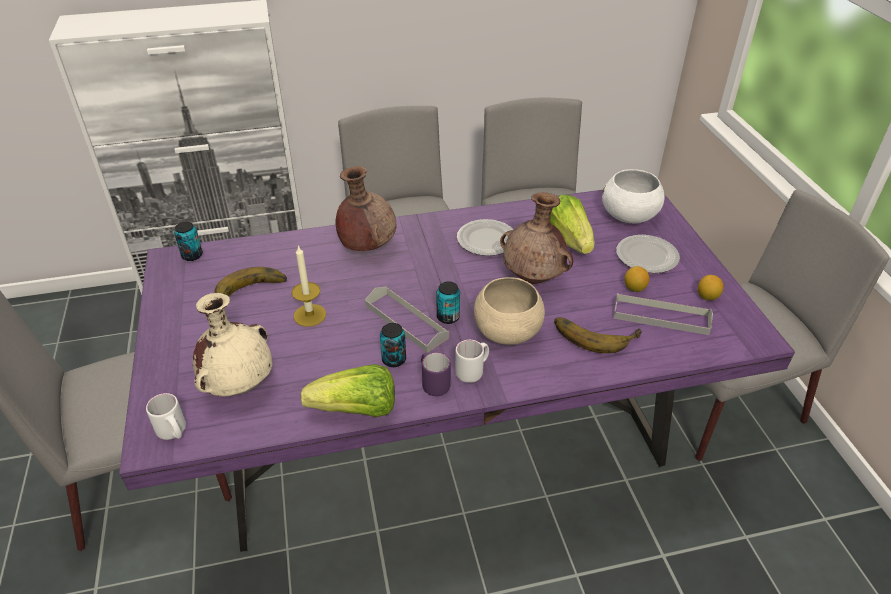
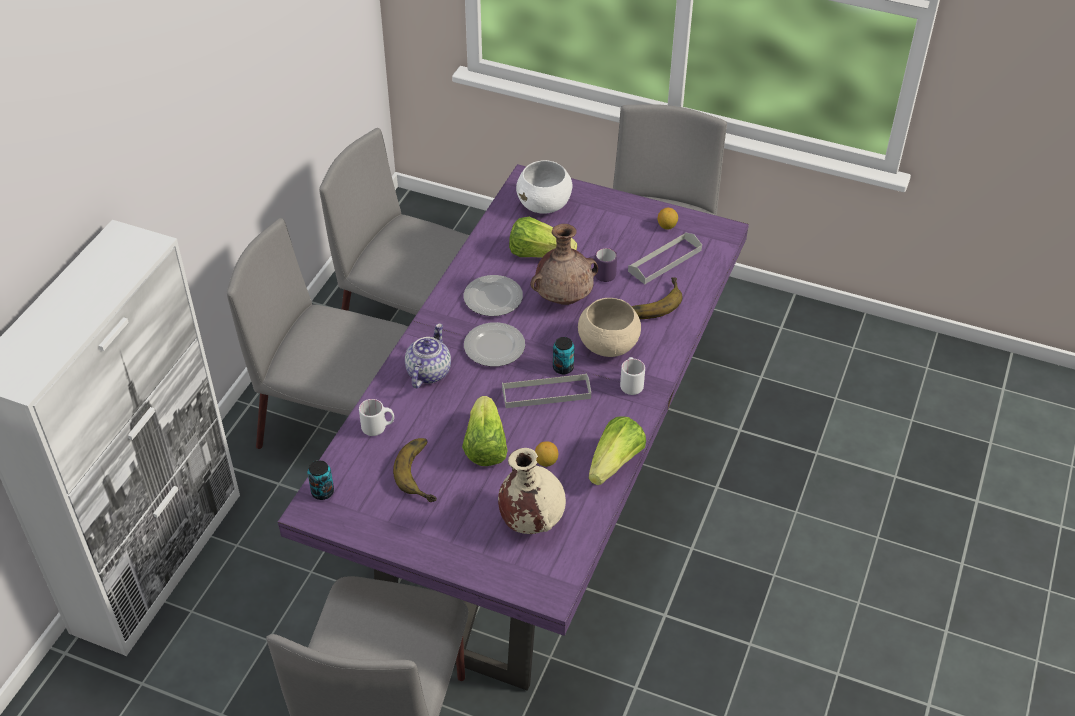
camera: 55 degrees left, 5 degrees up
(174, 433) = (549, 576): white mug -> white mug (378, 427)
(310, 315) = (485, 446): candle -> lettuce
(367, 246) = (428, 372): brown vase -> teapot
(394, 359) = (581, 420): can -> none
(433, 383) = (624, 410): purple mug -> purple mug (600, 275)
(634, 288) = (625, 254): lemon -> lemon (546, 462)
(647, 257) = (599, 226): plate -> plate (494, 347)

